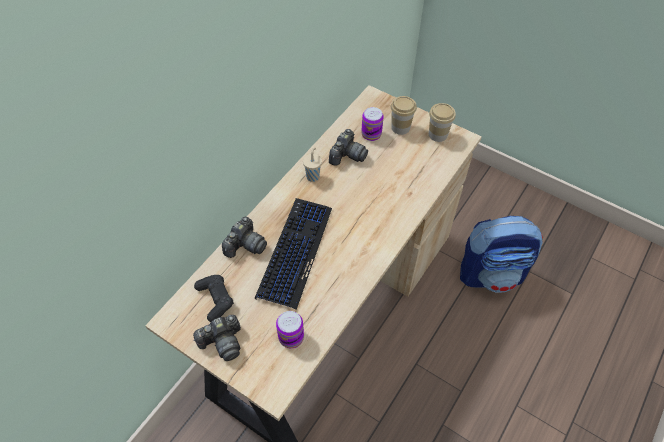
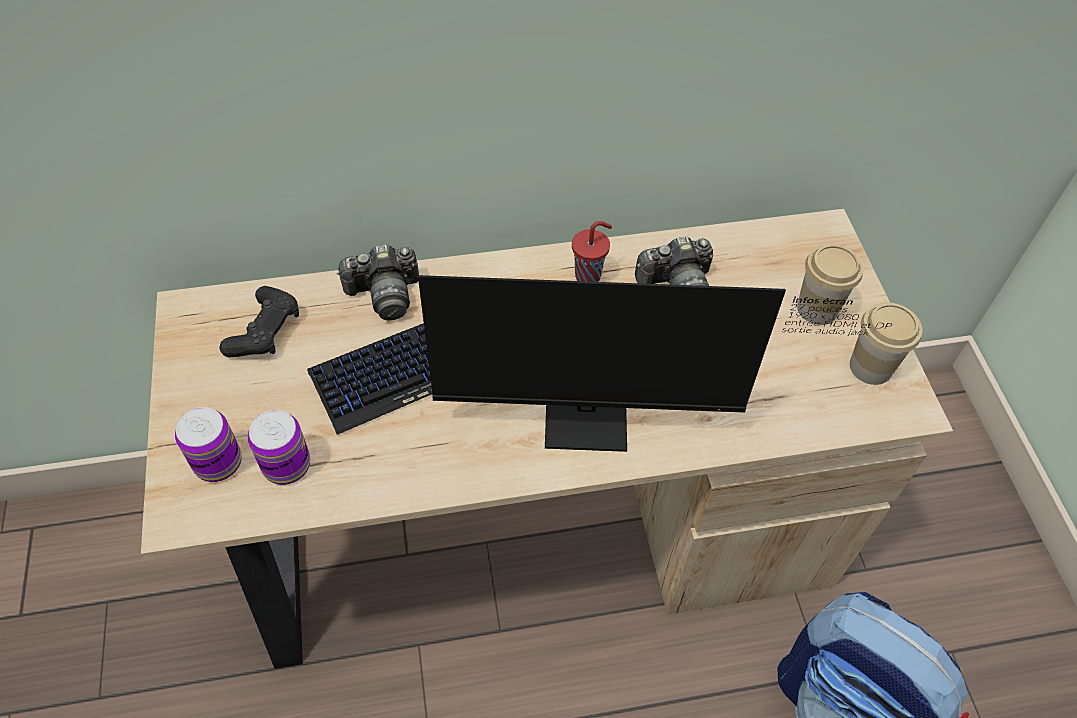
camera: 45 degrees right, 0 degrees up
(222, 342) = (205, 392): camera -> none
(313, 176) = (589, 275): beige cup -> red cup
(371, 134) = (754, 283): can -> can (218, 462)
(378, 223) = (601, 419): none -> monitor

